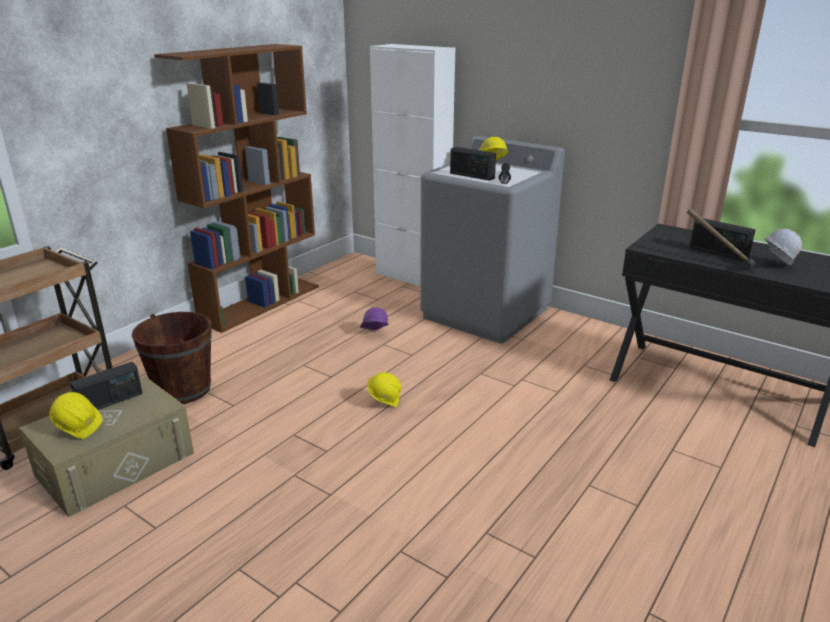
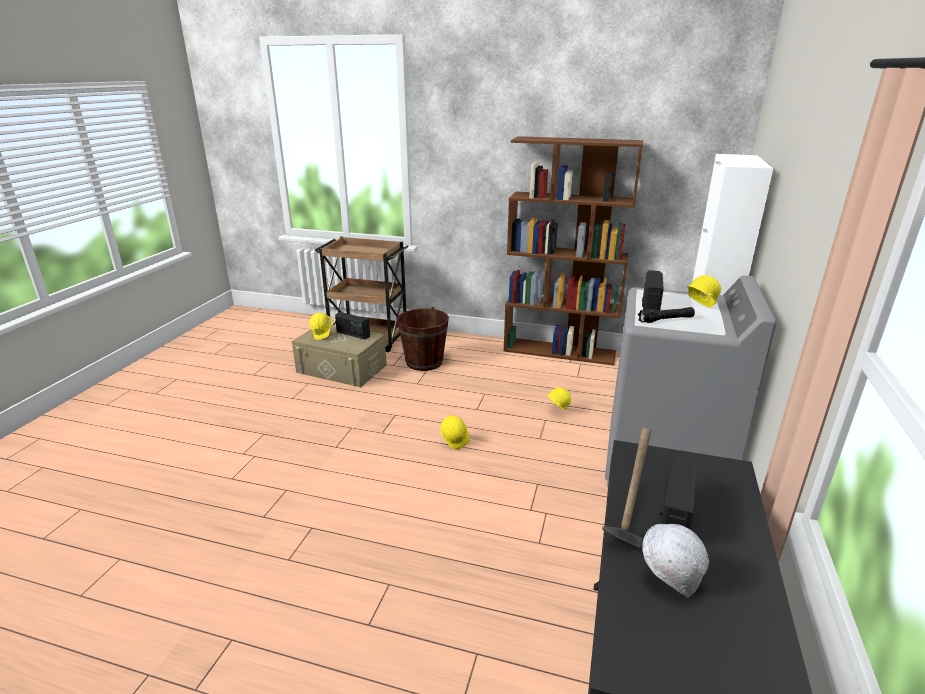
camera: 70 degrees right, 0 degrees up
(374, 335) = (557, 412): purple hard hat -> yellow hard hat

